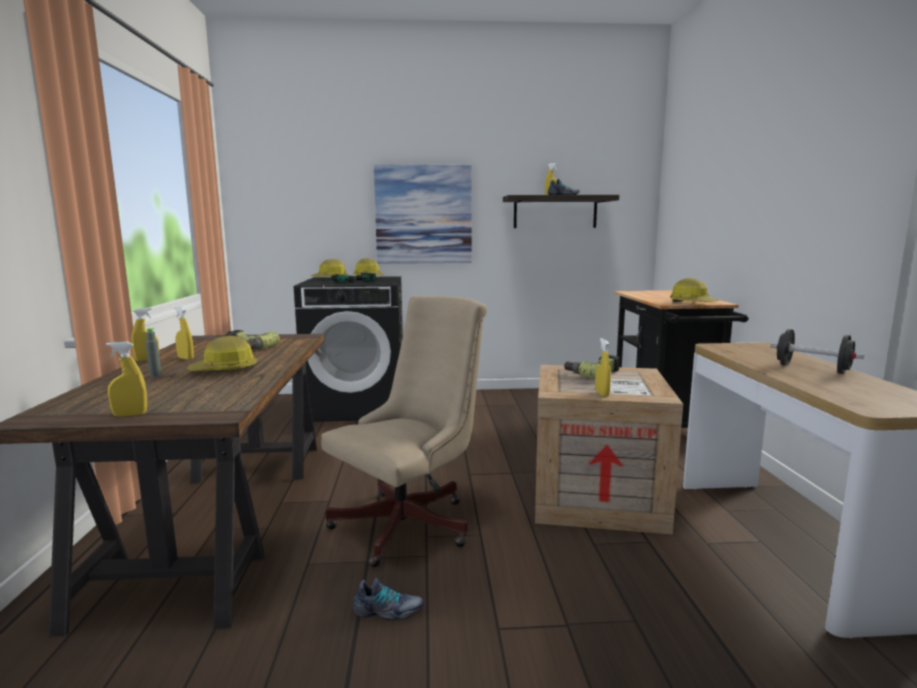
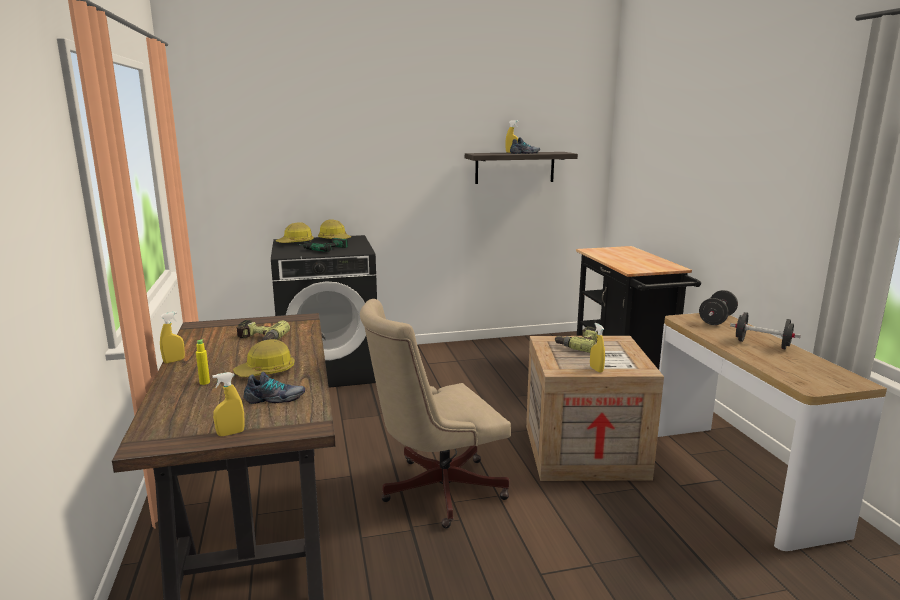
camera: 10 degrees left, 5 degrees up
(155, 375) = (204, 382): grey bottle -> yellow bottle
(185, 358) = (211, 357): yellow spray bottle -> none
(388, 611) = (448, 571): shoe -> shoe (275, 399)
(411, 522) = (435, 490): beige office chair -> beige office chair turned 150 degrees counterclockwise
(423, 214) = (386, 172): picture -> none
(692, 303) = (653, 269): hard hat -> none
(759, 348) = (717, 320): none -> black dumbbell

